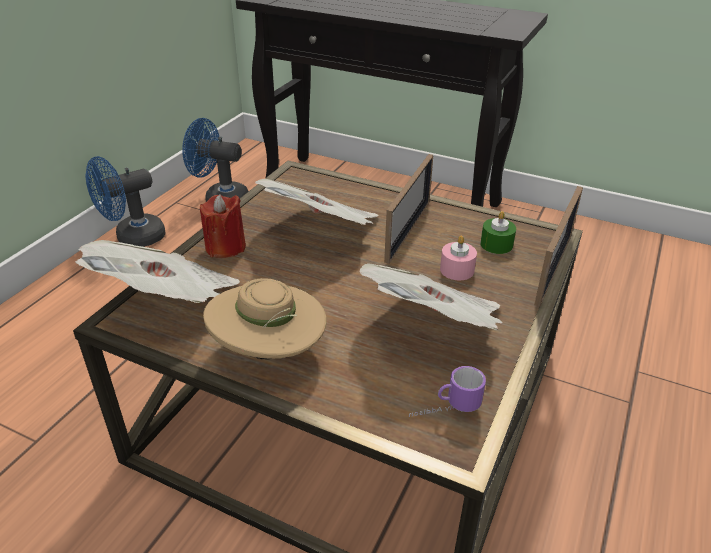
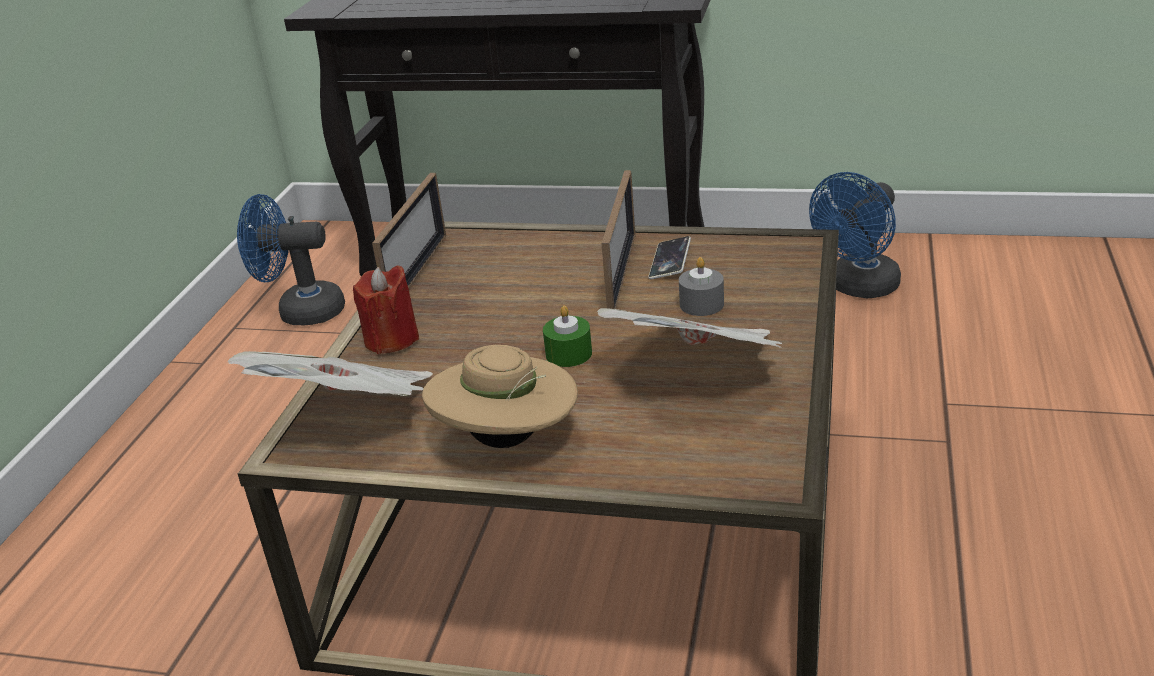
camera: 10 degrees left, 5 degrees down
(133, 238) = (191, 389): blue fan -> blue fan (858, 288)
(322, 230) = (510, 294): newspaper -> none
(444, 410) = (746, 452): mug -> none
(446, 230) = (670, 262): none -> phone
(457, 270) = (701, 304): pink candle -> grey candle
(496, 244) = (739, 266): green candle -> green candle (568, 354)
(553, 268) = (818, 278): picture frame -> picture frame (417, 271)

